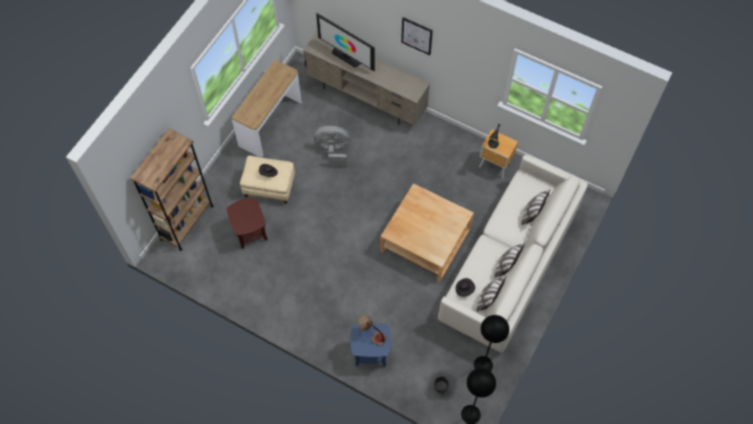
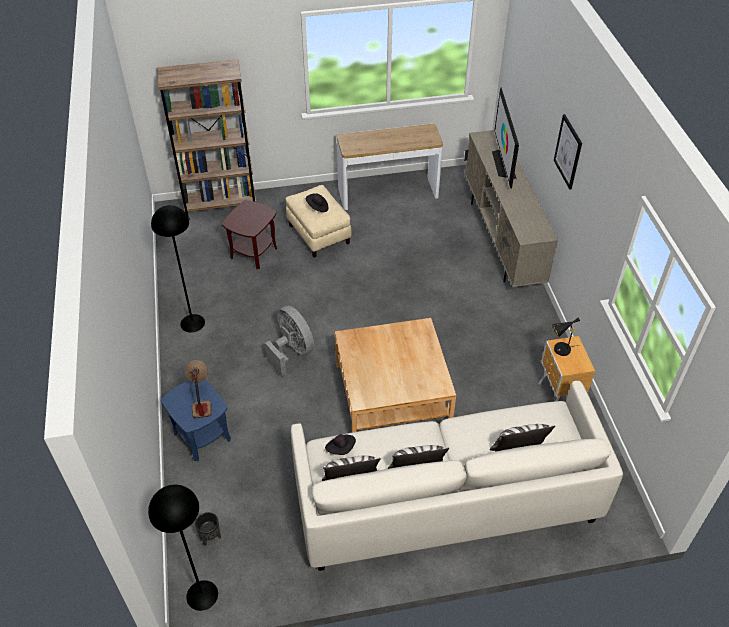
camera: 50 degrees right, 15 degrees down
(333, 151) = (412, 253): grey fan -> grey fan (292, 351)
(483, 365) = (282, 563): black floor lamp -> black floor lamp (192, 323)

